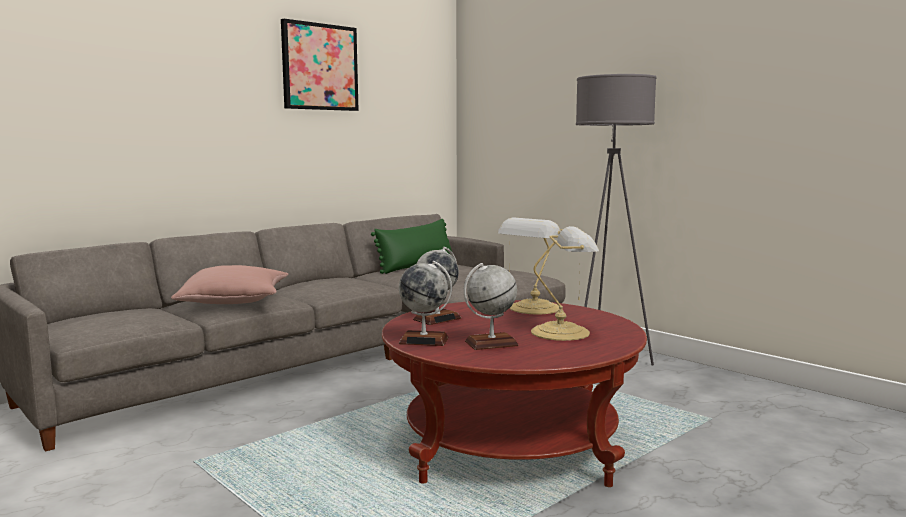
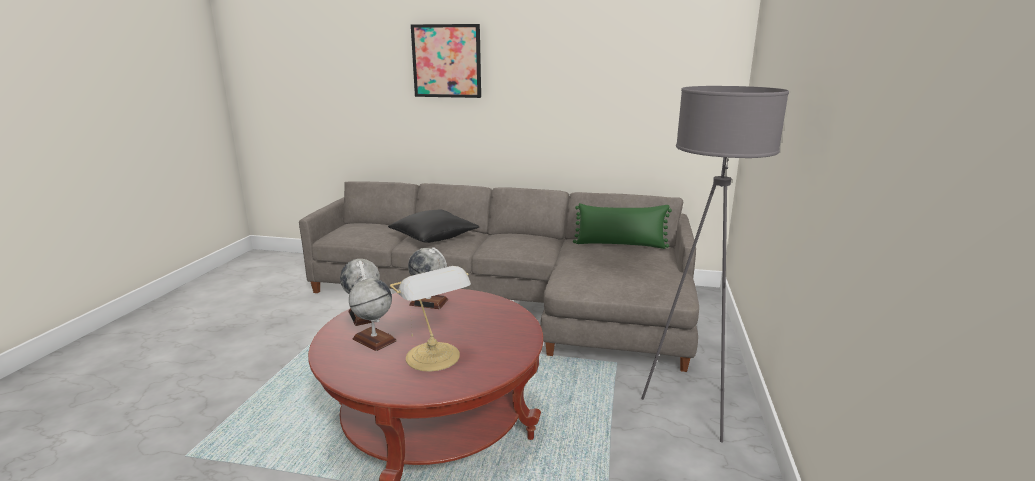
camera: 55 degrees right, 10 degrees up
(234, 301) = (434, 237): pink pillow -> black pillow
(319, 67) = (576, 54): picture -> picture (447, 61)
(533, 308) = (503, 325): table lamp -> none

